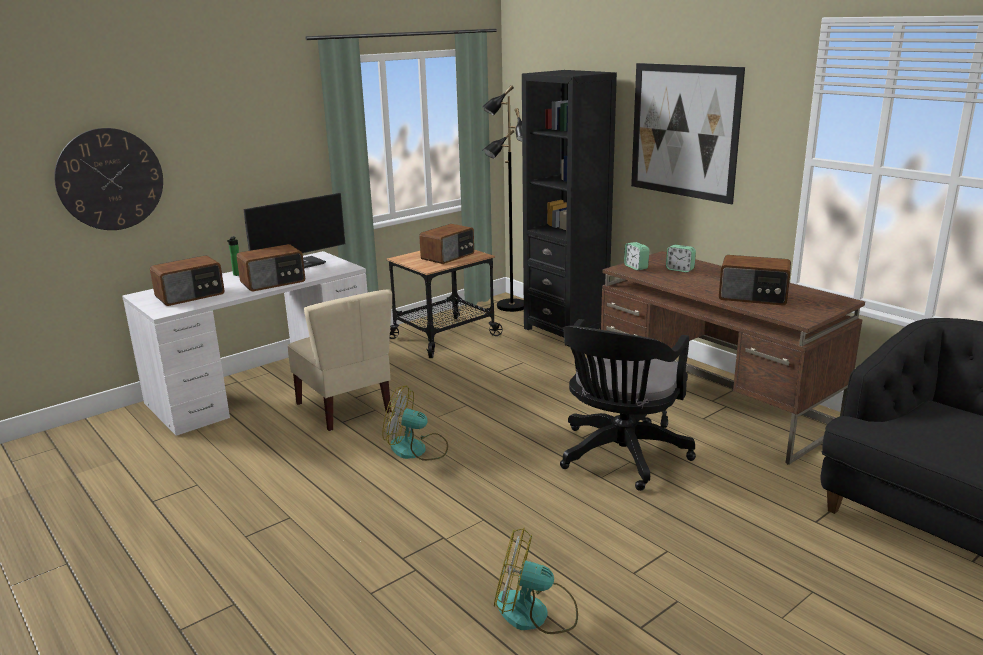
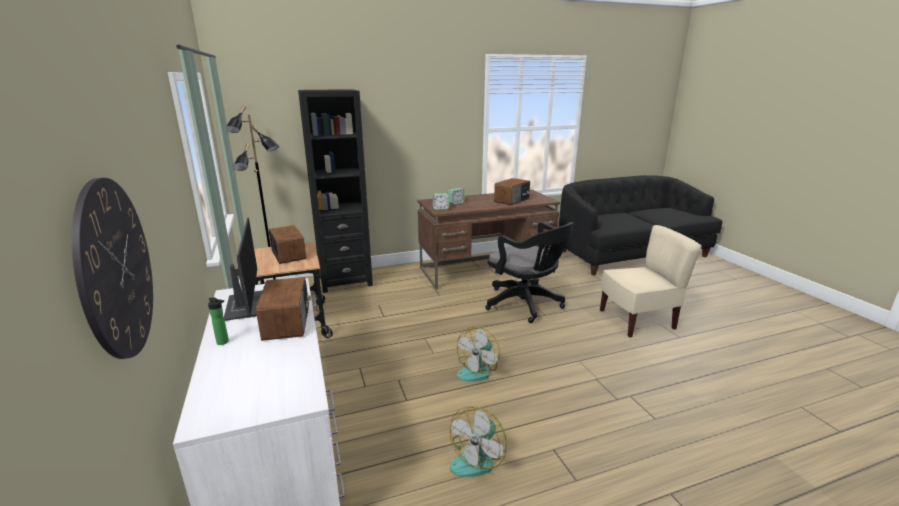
camera: 70 degrees left, 0 degrees up
(190, 295) = (264, 377): radio -> none
(345, 408) = (382, 394): beige chair -> beige chair (637, 320)
(535, 613) = (671, 362): fan -> fan (477, 457)
(684, 131) = (407, 124): picture -> none

